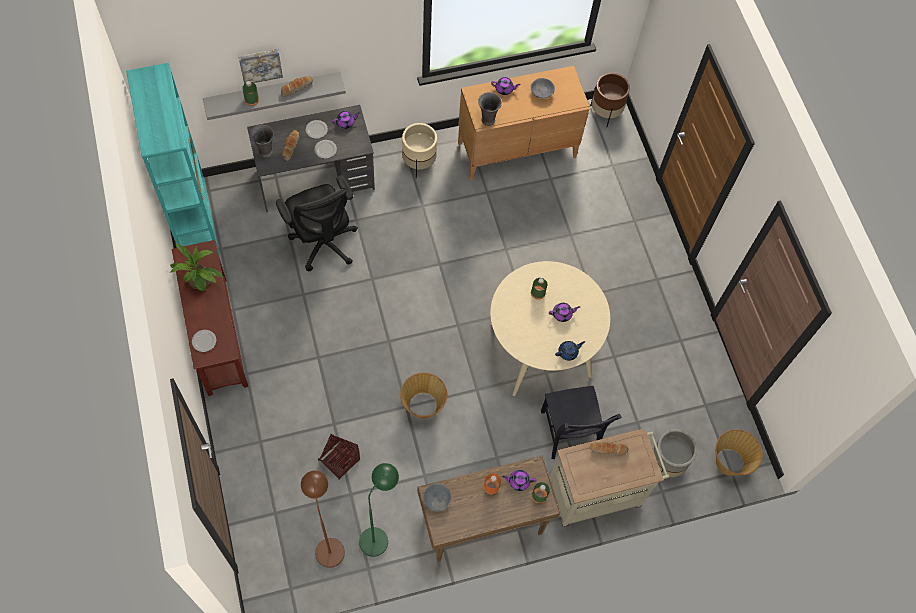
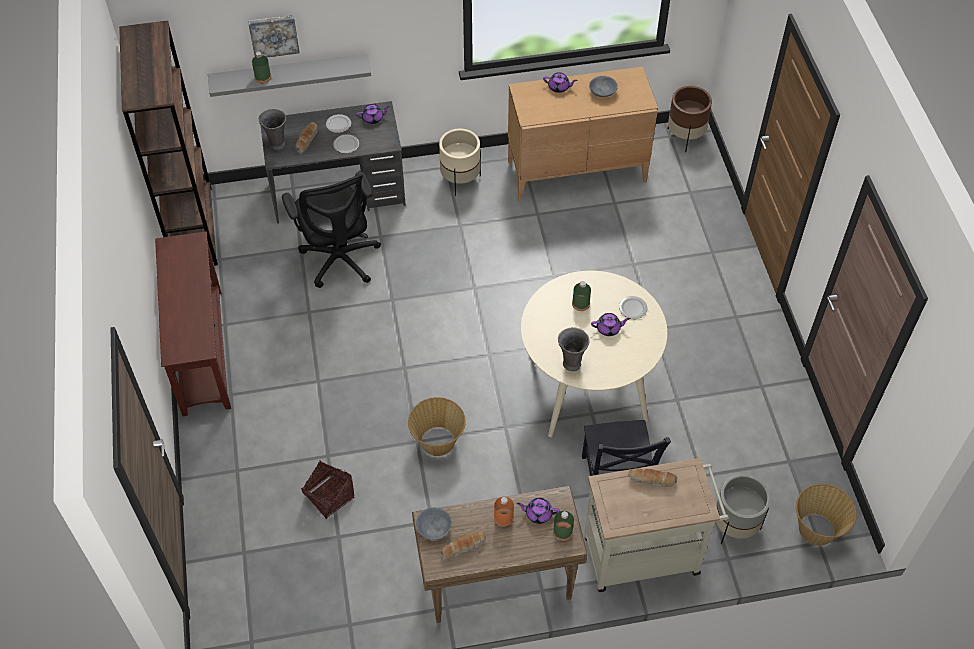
camera: 10 degrees right, 10 degrees down
(194, 220) = (193, 228): turquoise bookcase -> brown bookcase
(201, 282) = (183, 274): potted plant -> none
(204, 341) = (178, 336): plate -> plate (633, 308)
(296, 88) = (315, 67): bread -> bread (462, 547)
(328, 544) = (304, 592): brown floor lamp -> none
(379, 534) = (367, 586): green floor lamp -> none
(487, 120) = (536, 118): grey vase -> grey vase (571, 364)
(568, 352) = (612, 371): blue teapot -> none

